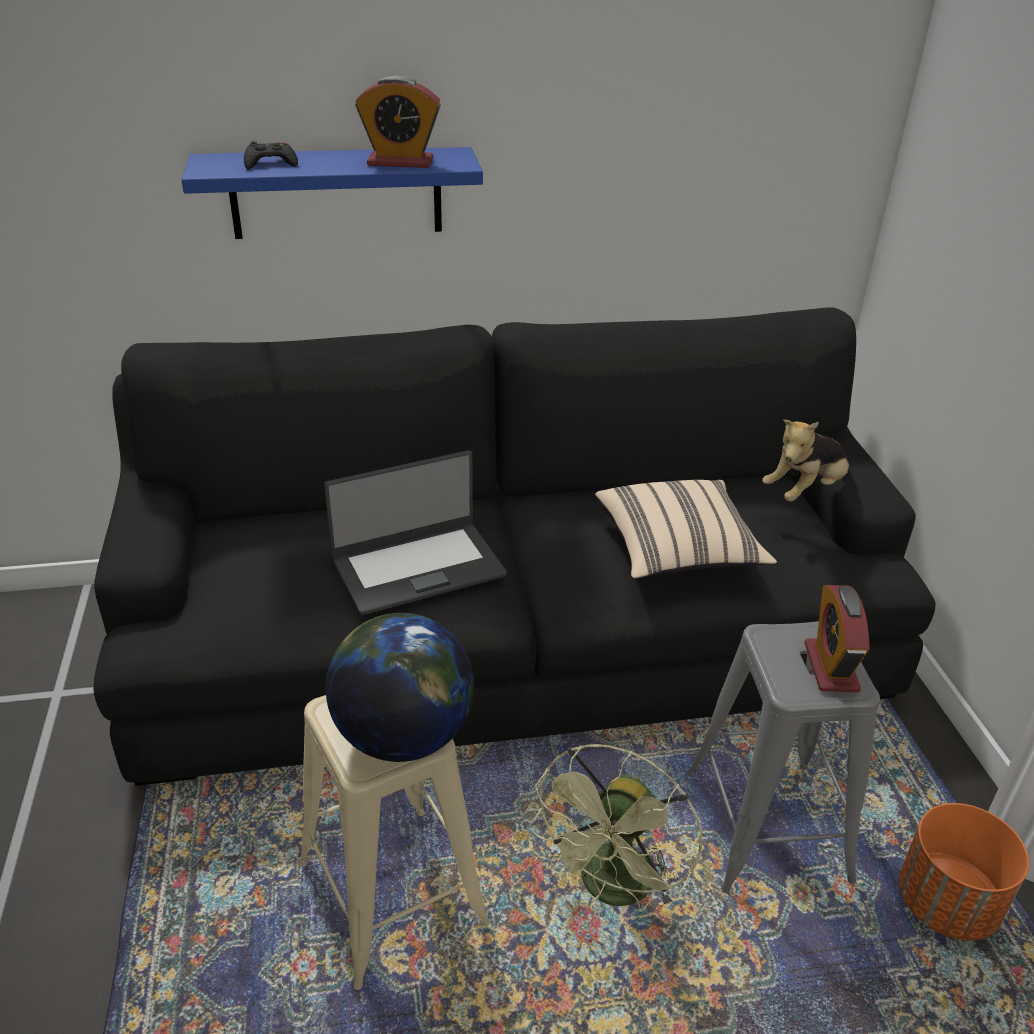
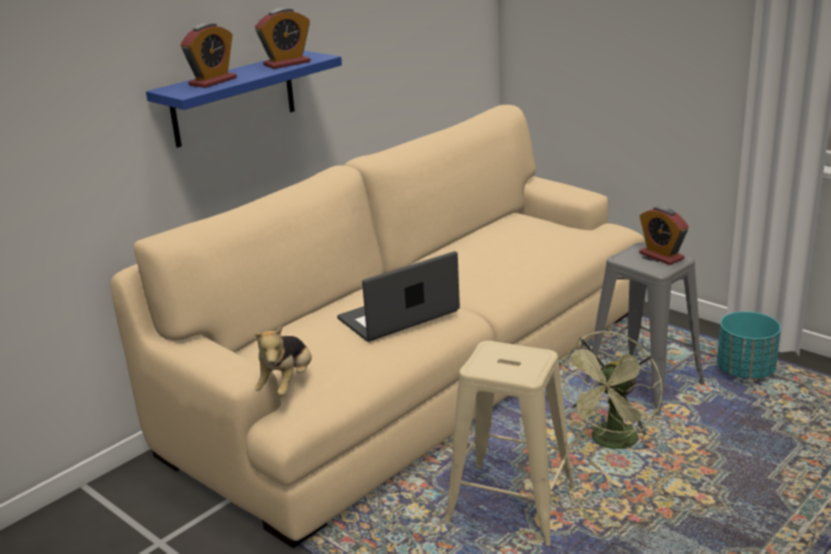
camera: 35 degrees left, 10 degrees down
(270, 163) = (213, 81): black game controller -> alarm clock
(403, 735) = (527, 358): globe -> none
(418, 567) = (399, 316): laptop -> laptop turned 150 degrees counterclockwise
(513, 641) = (420, 377): black sofa -> beige sofa
(613, 891) = (612, 443): green fan -> green fan turned 45 degrees clockwise
(677, 551) = (518, 256): beige pillow -> none
(805, 491) = (551, 204): plush toy -> plush toy (287, 384)
(947, 904) = (746, 371): orange planter -> turquoise planter

